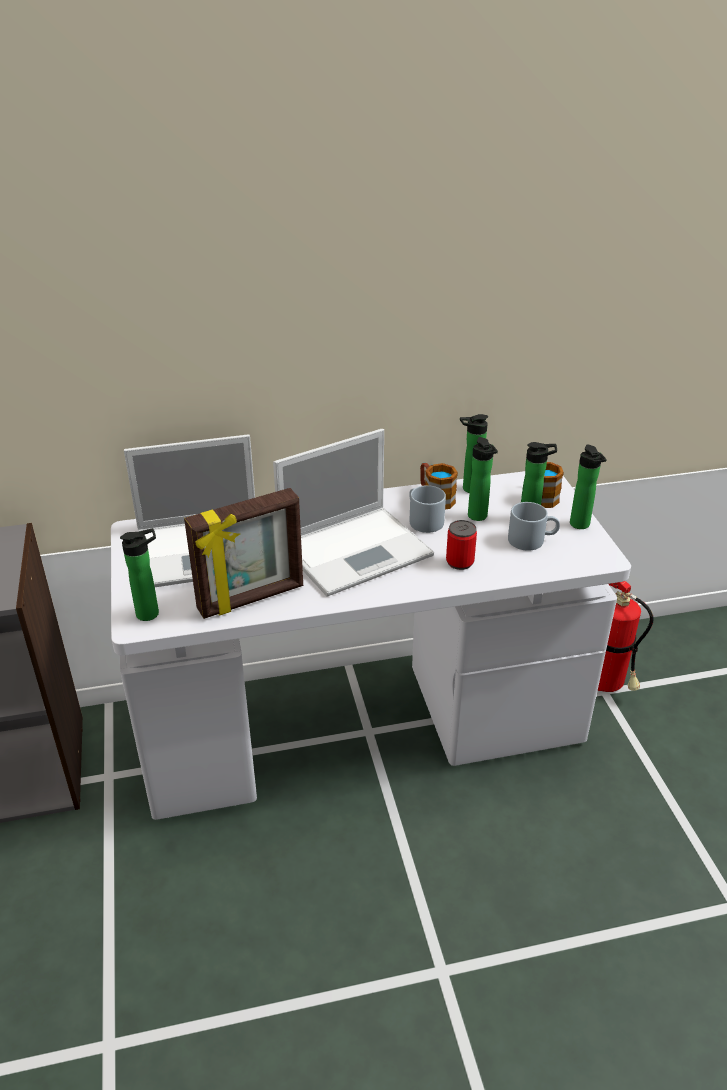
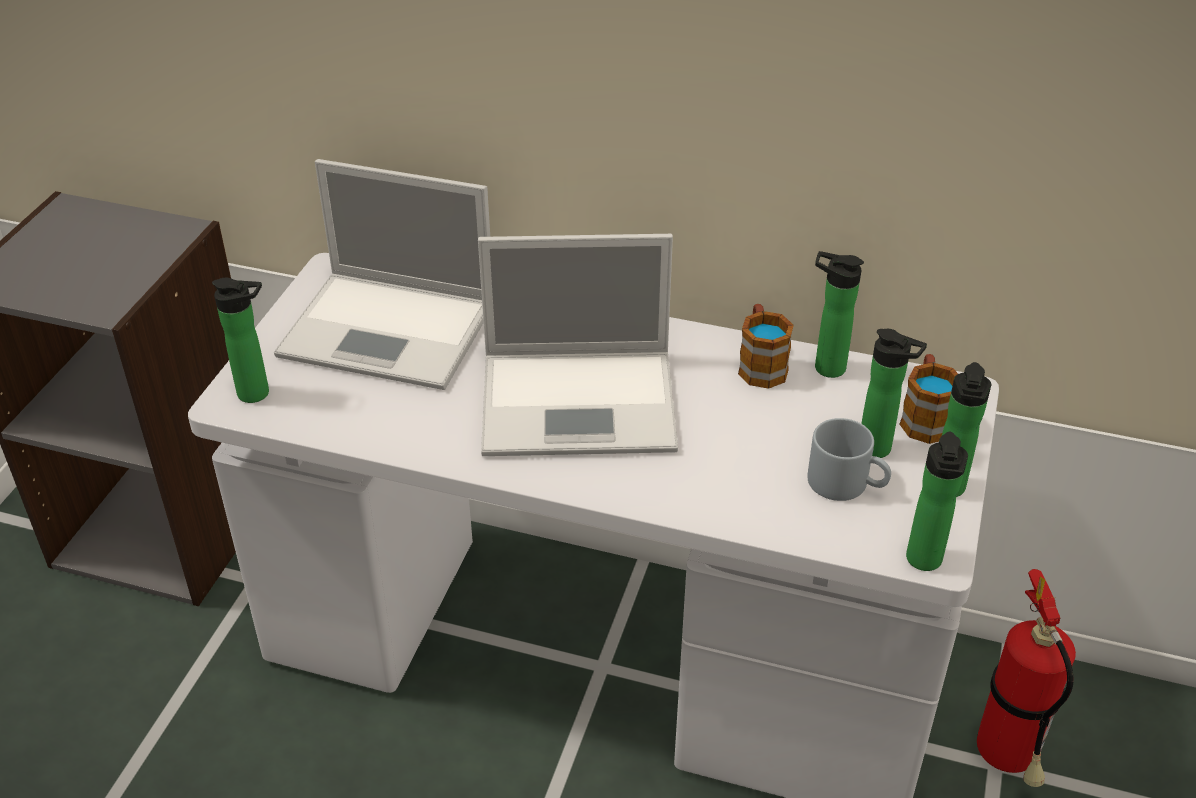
camera: 30 degrees right, 5 degrees up
(251, 599) = (387, 422): picture frame -> none
(422, 520) = (712, 391): grey mug -> none
(460, 562) = (707, 476): can -> none
(478, 517) = (798, 418): bottle -> bottle (924, 563)

